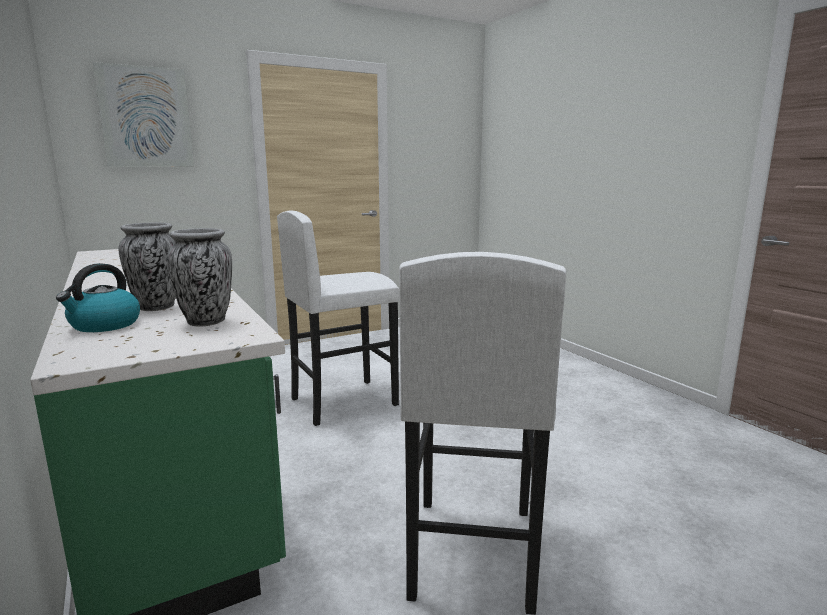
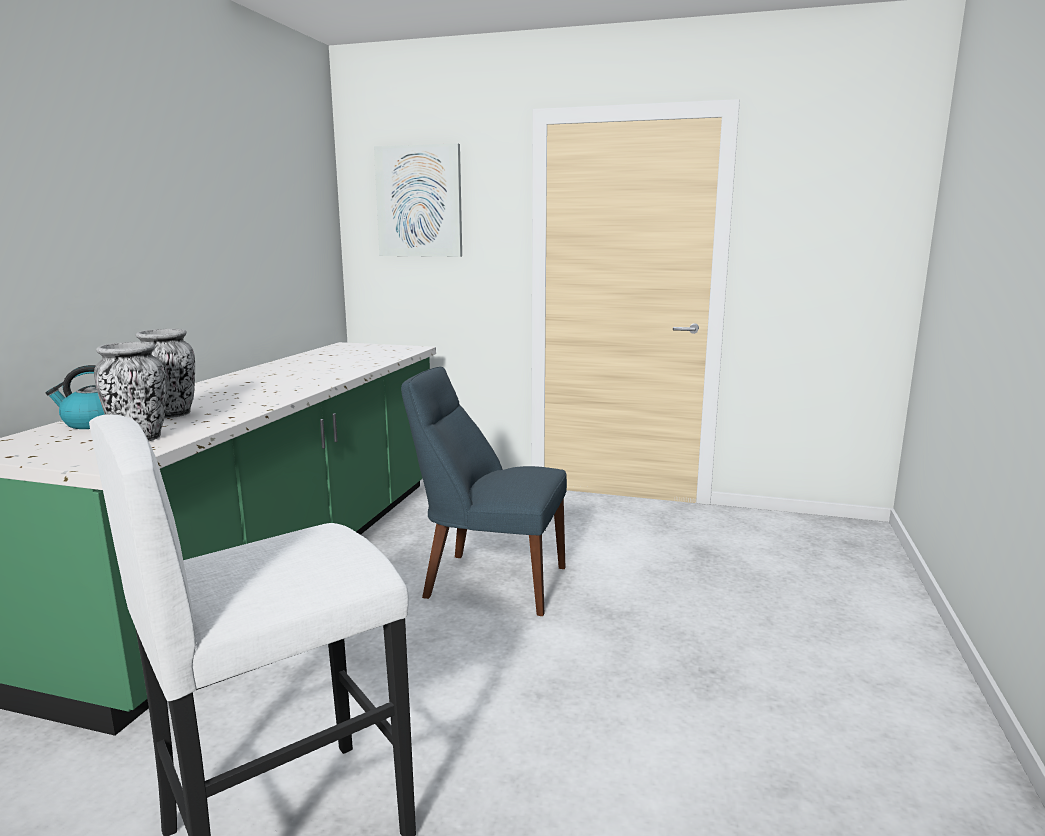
camera: 45 degrees right, 0 degrees up
(343, 401) = (489, 581): white stool -> blue chair

